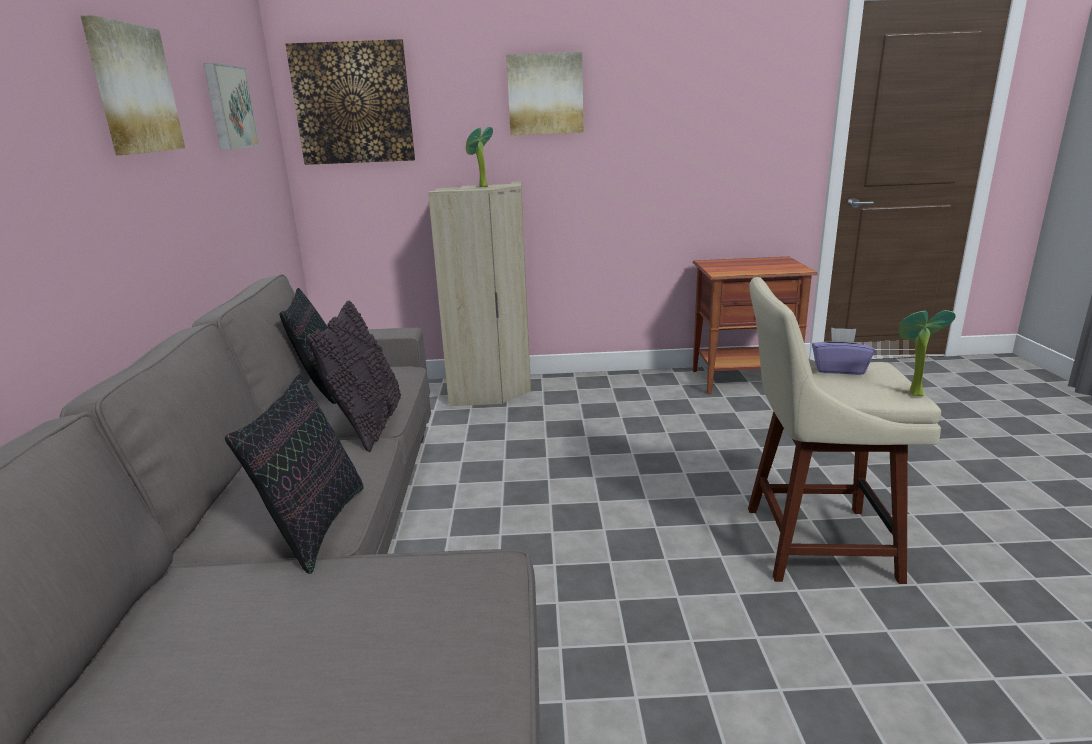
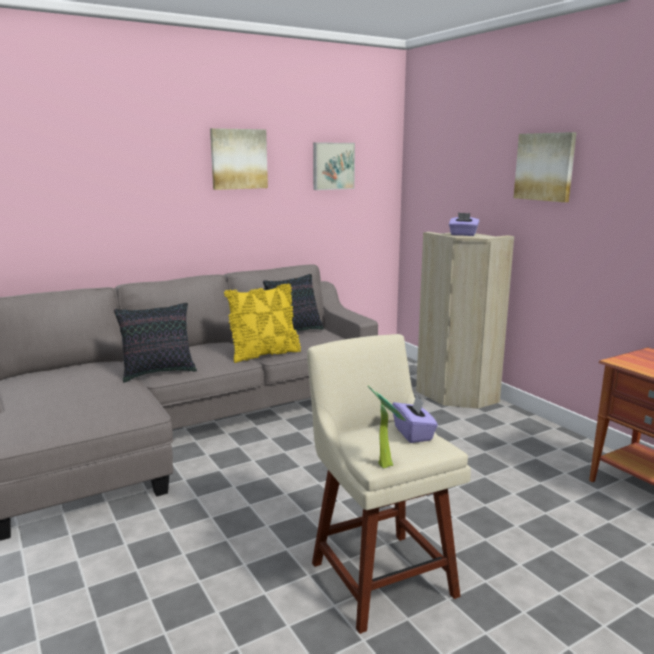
camera: 60 degrees right, 5 degrees down
(353, 103) = (434, 165): picture -> none
(368, 424) = (264, 354): black pillow -> yellow pillow
(481, 187) = (463, 235): potted plant -> purple tissue box

